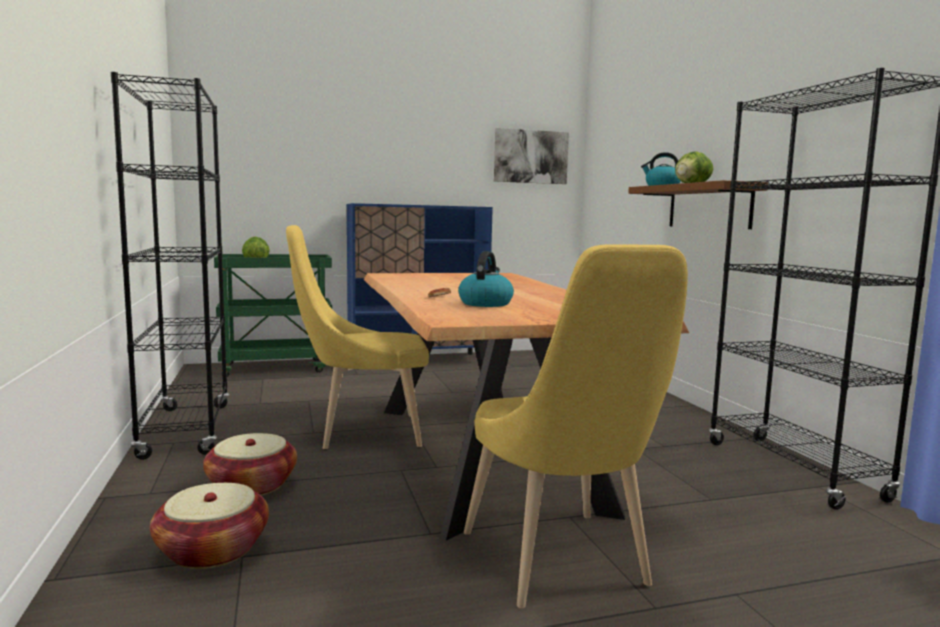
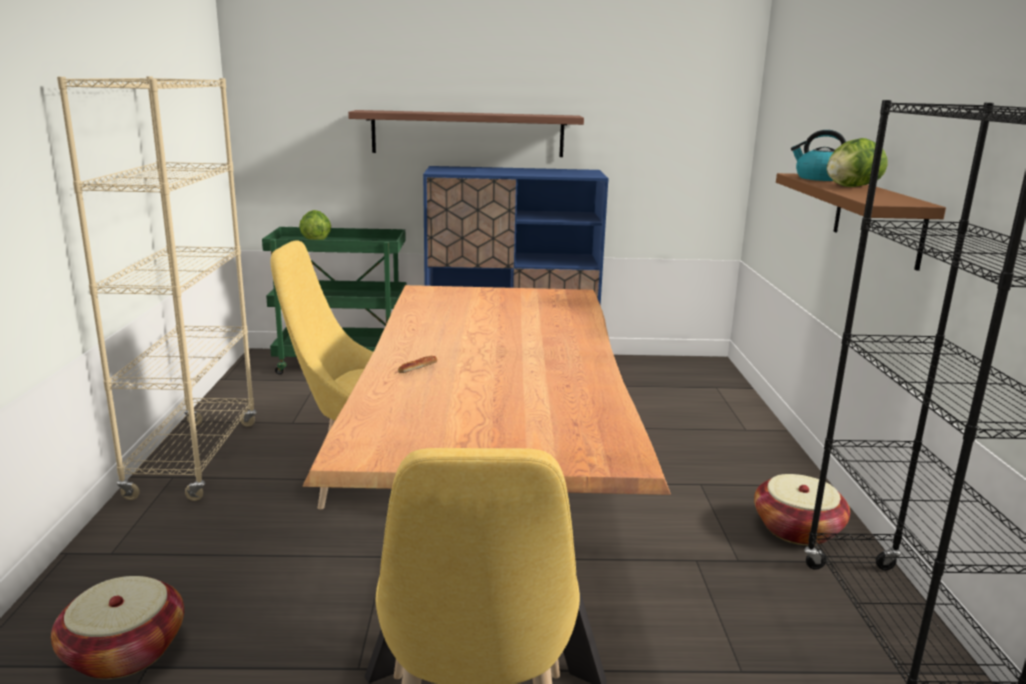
camera: 15 degrees right, 10 degrees up
(186, 430) = (195, 459): black bookcase -> beige bookcase
(252, 485) = (214, 558): basket -> basket (797, 529)
(376, 179) = (468, 134): none -> shelf
(485, 303) = (451, 397): kettle -> none
(530, 156) = (680, 99): picture -> none

